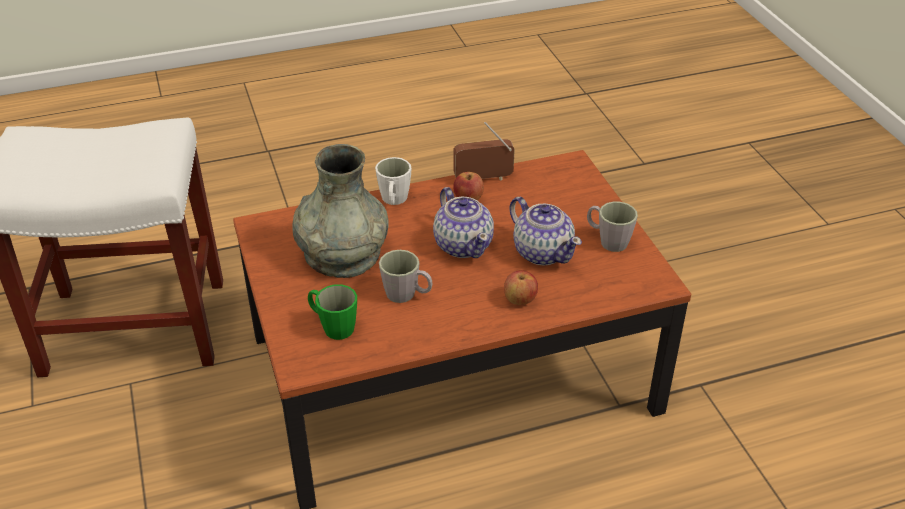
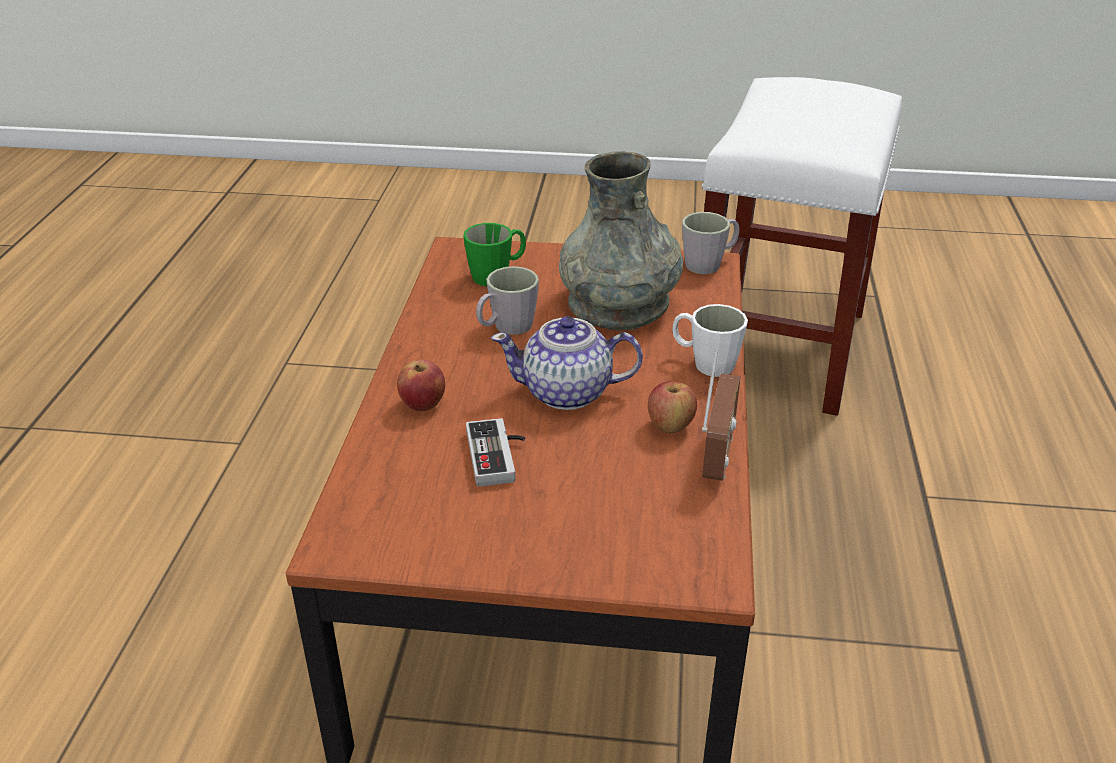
camera: 115 degrees right, 5 degrees down
(542, 252) = (499, 455): teapot -> game controller
(608, 240) = (472, 532): grey mug -> grey mug (709, 263)

